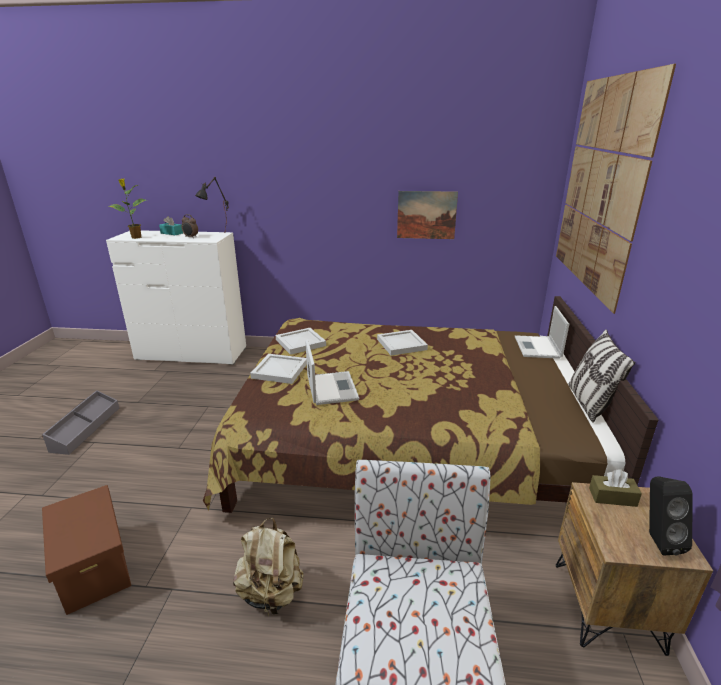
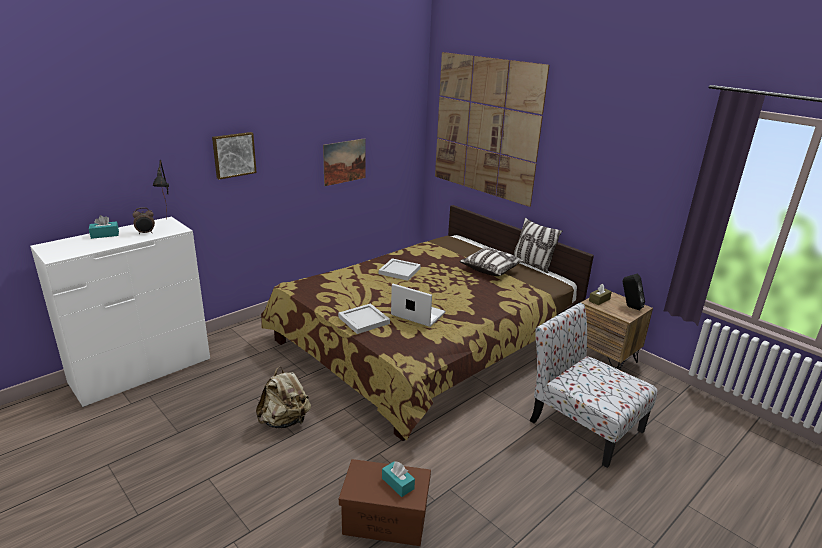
camera: 50 degrees left, 0 degrees up
(82, 532) = (398, 483): none -> turquoise tissue box
(85, 428) = (172, 478): grey storage box -> none
(136, 237) = (77, 251): potted plant -> none
(271, 593) = (496, 450): beige backpack -> beige backpack (285, 421)
(294, 186) = (233, 155): none -> picture
(301, 342) = (334, 297): white tray -> none
(508, 382) = (491, 269): none -> pillow
(537, 348) = (466, 244): laptop -> none

